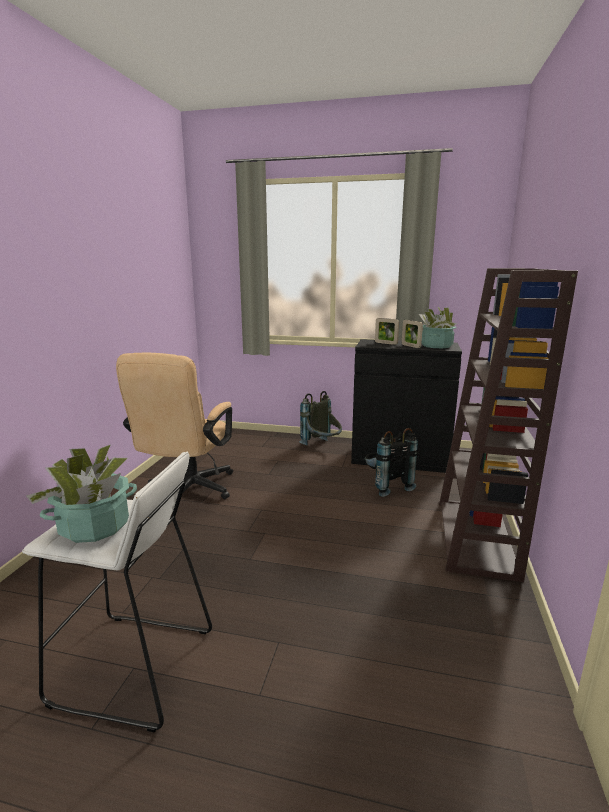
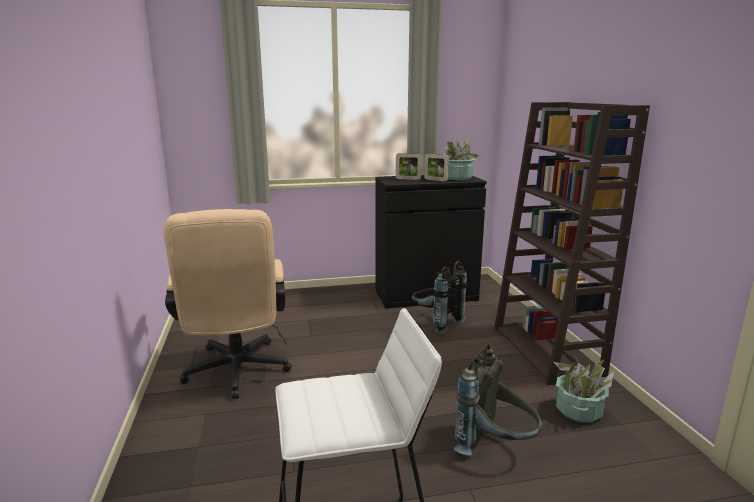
camera: 25 degrees left, 0 degrees up
(95, 526) = (339, 410): potted plant -> potted plant (578, 411)
(322, 446) = (341, 297): grey backpack -> grey backpack (496, 448)

